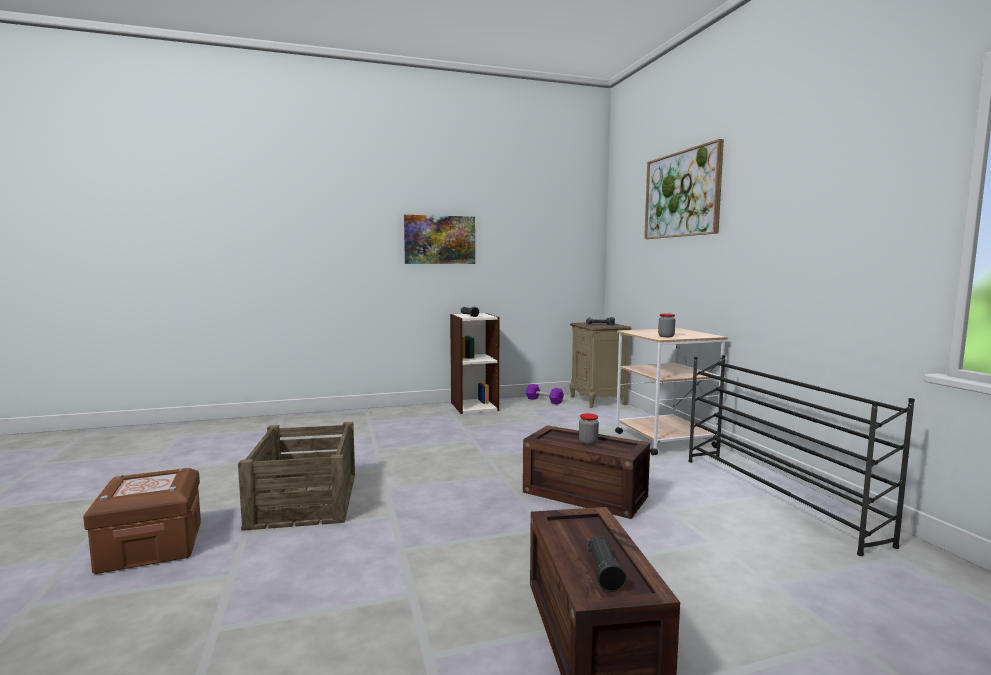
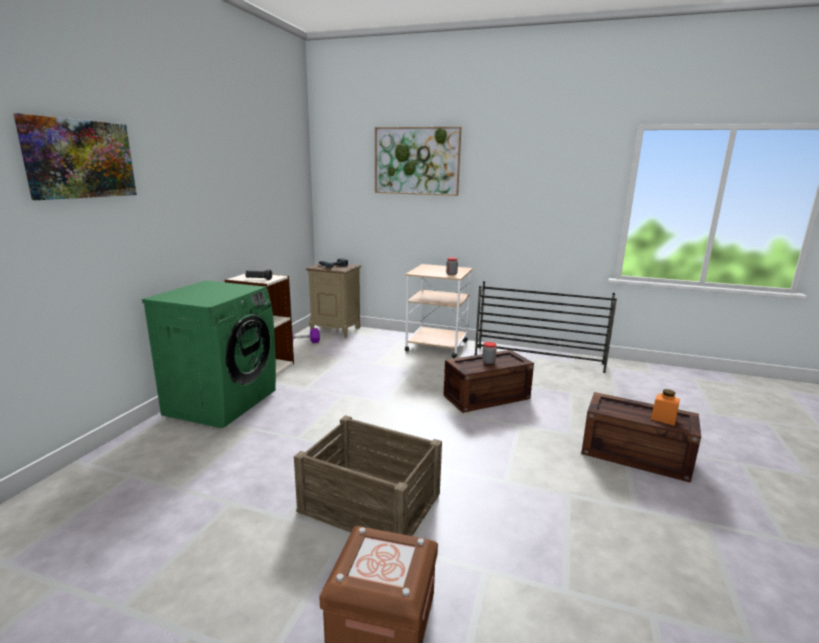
camera: 55 degrees left, 10 degrees up
(395, 416) = (222, 404): none -> green washing machine
(439, 240) = (206, 197): picture -> picture (80, 159)
(604, 572) = (663, 419): black flashlight -> orange jar

